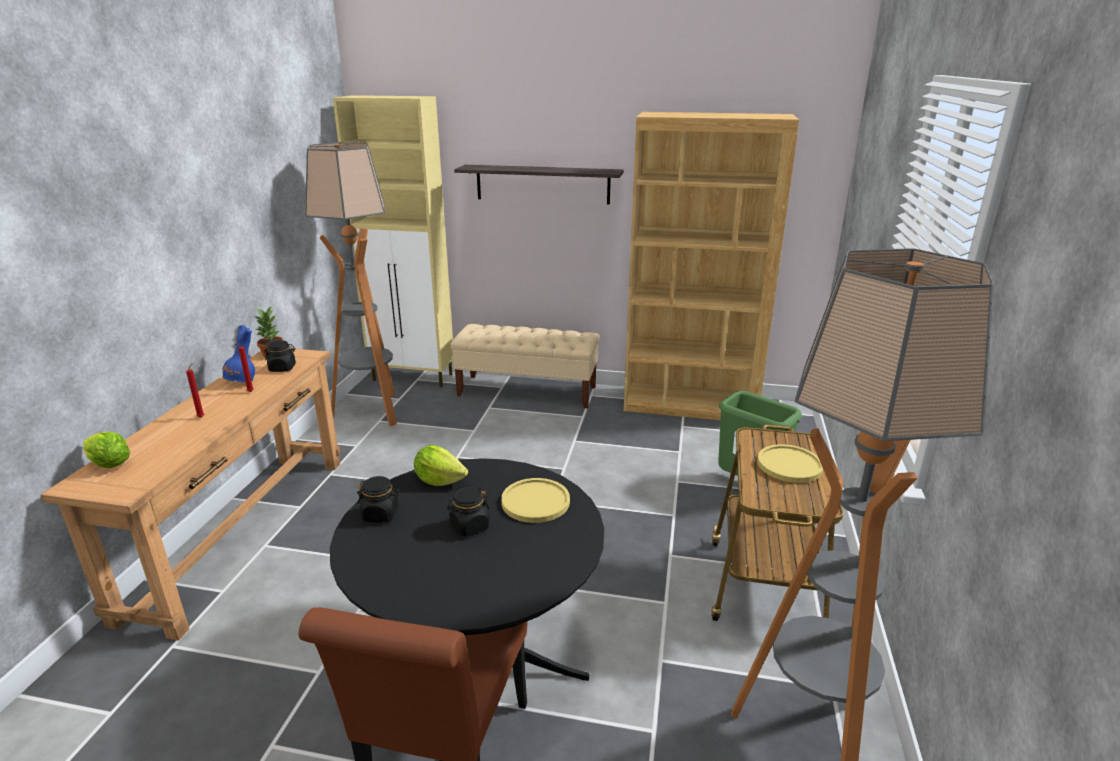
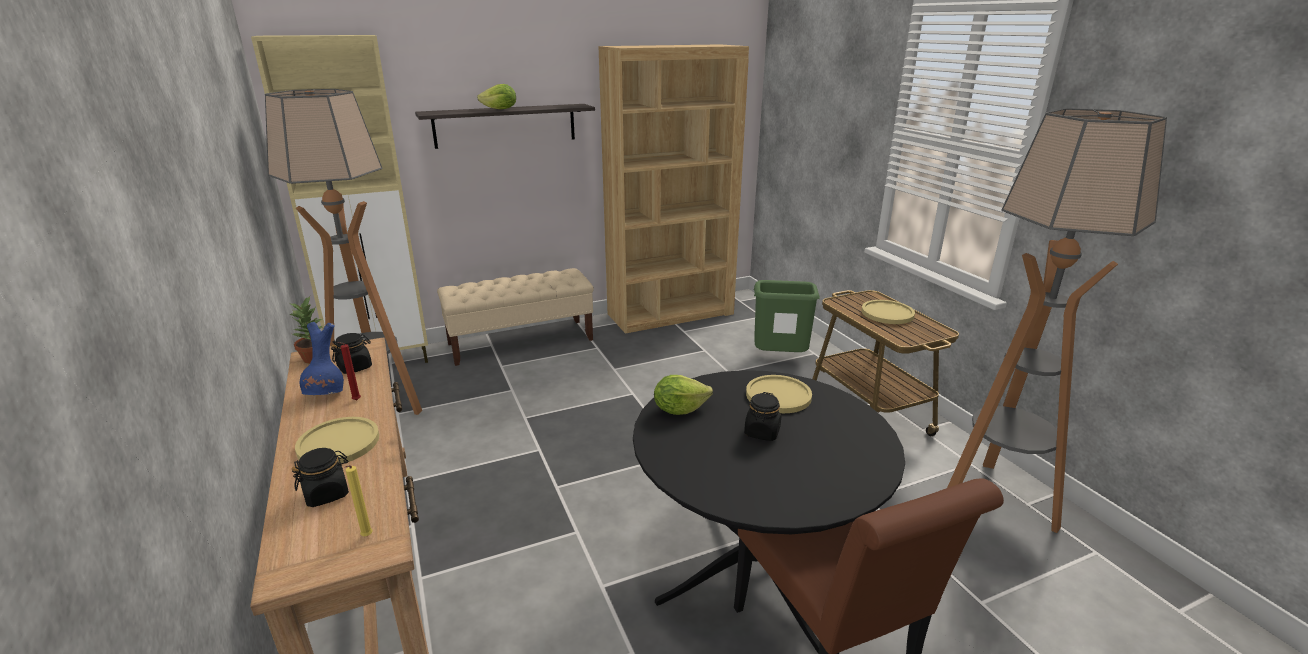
camera: 35 degrees left, 0 degrees up
(109, 465) = (299, 534): lettuce -> lettuce (500, 109)
(130, 482) = (366, 537): none -> yellow candle
(202, 417) = (338, 443): red candle -> yellow plate
(380, 514) = (676, 454): black jar -> black jar (327, 493)

